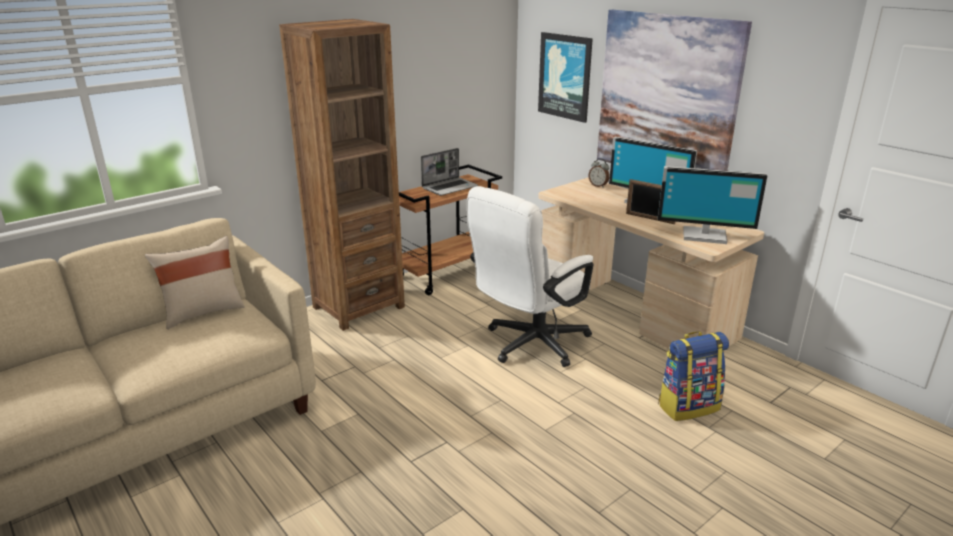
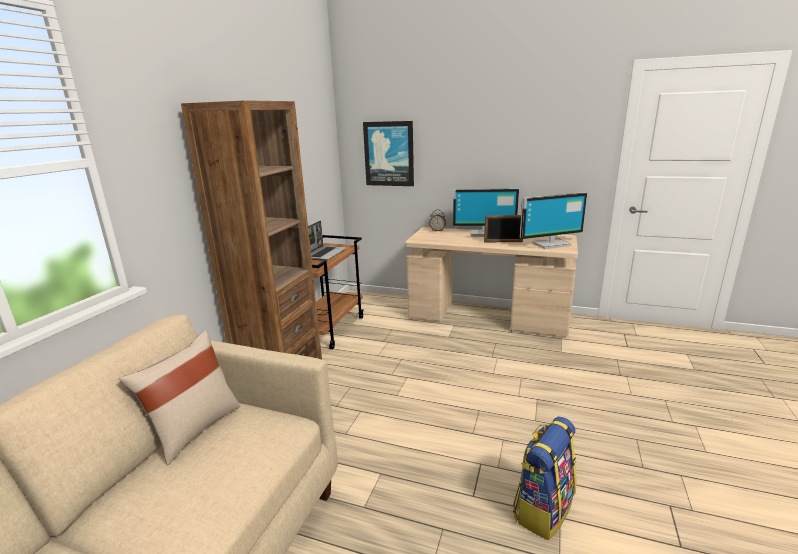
camera: 30 degrees left, 5 degrees down
(529, 345) = (450, 361): white office chair -> none
(666, 98) = (483, 156): picture -> none
(688, 406) = (593, 366): backpack -> backpack (542, 508)

